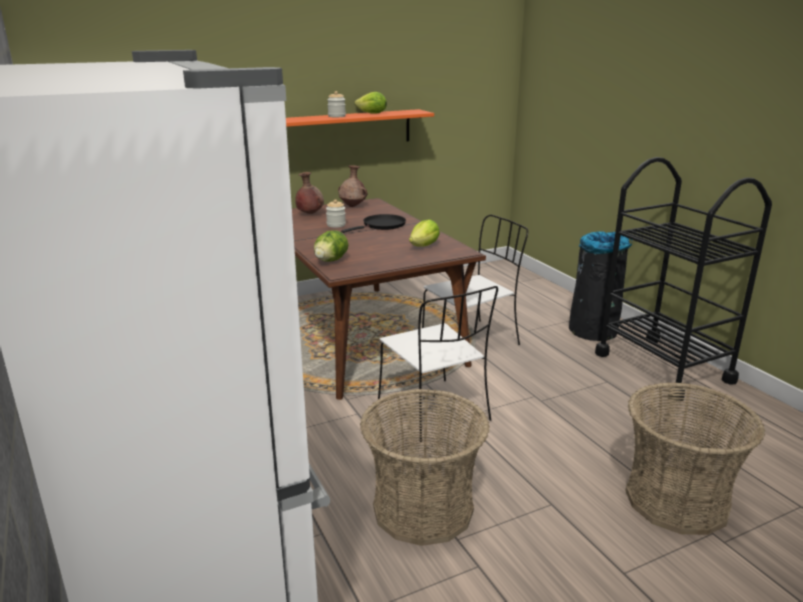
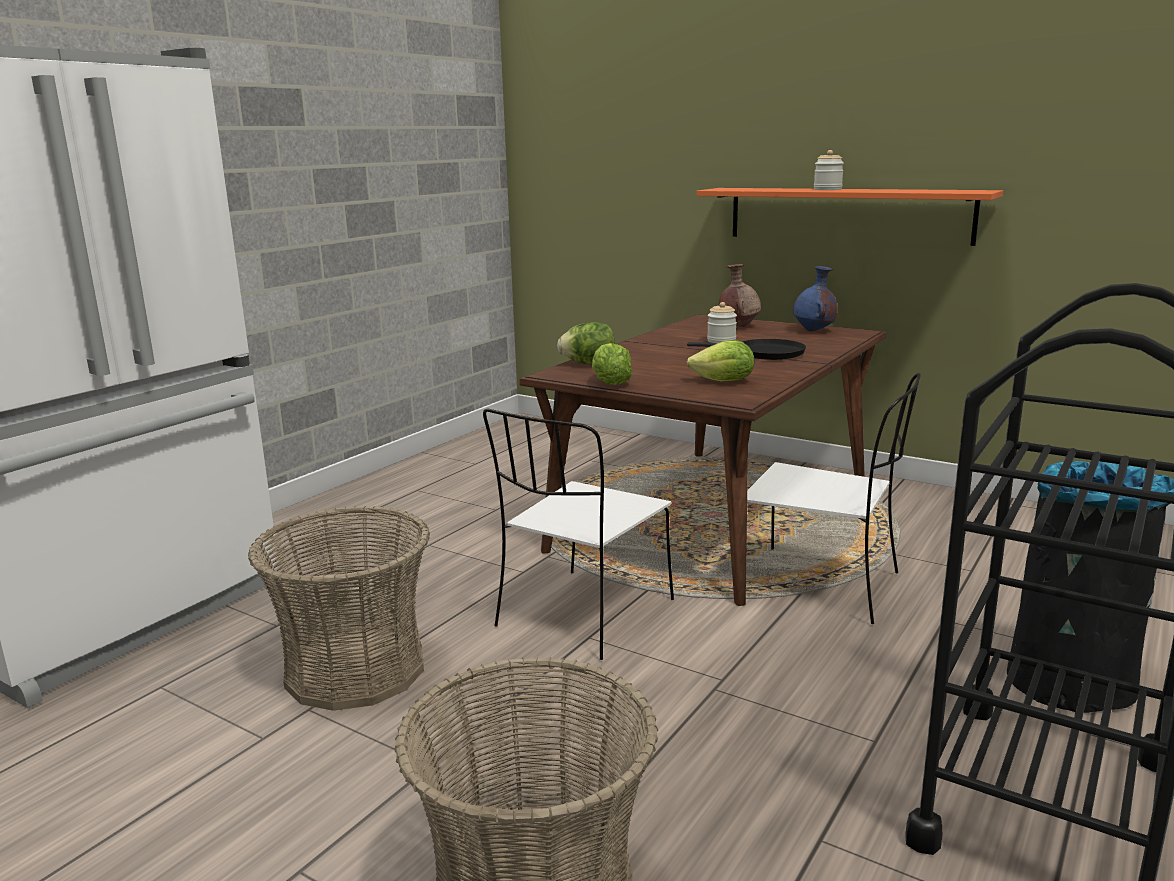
camera: 60 degrees right, 5 degrees down
(353, 206) = (814, 331): brown vase -> blue vase
(372, 113) = (891, 190): lettuce -> lettuce (610, 383)

